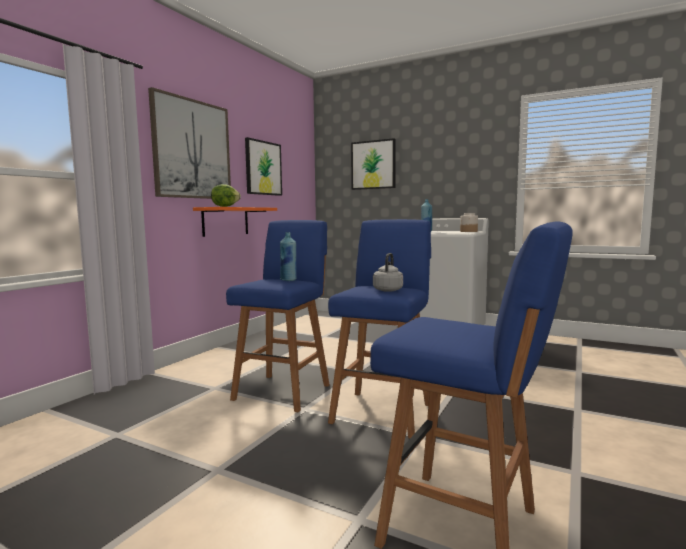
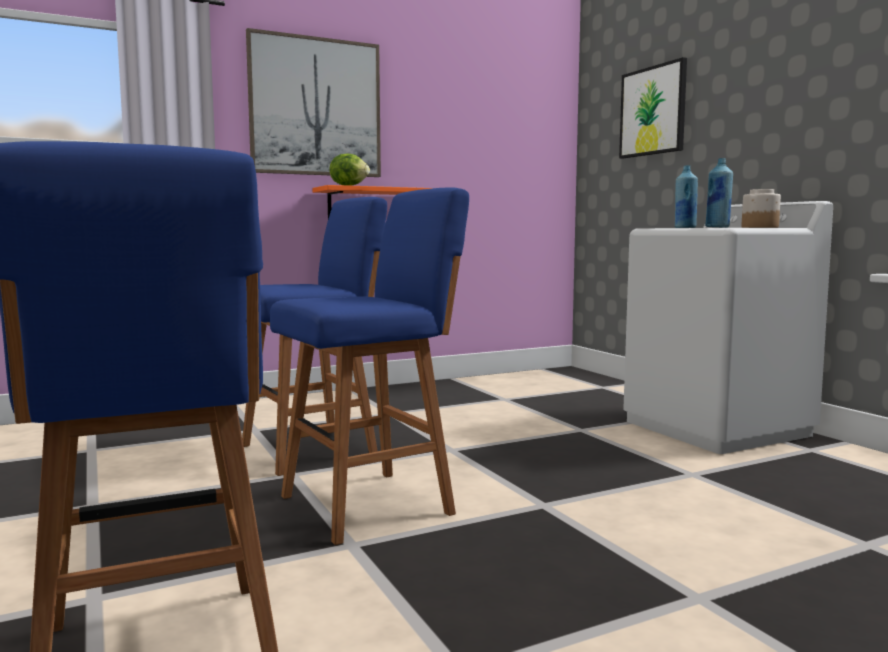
camera: 35 degrees right, 0 degrees up
(263, 168) = (453, 129): picture -> none
(288, 280) = (312, 284): blue bottle -> blue bottle (717, 227)
(388, 290) = (349, 299): grey kettle -> none

